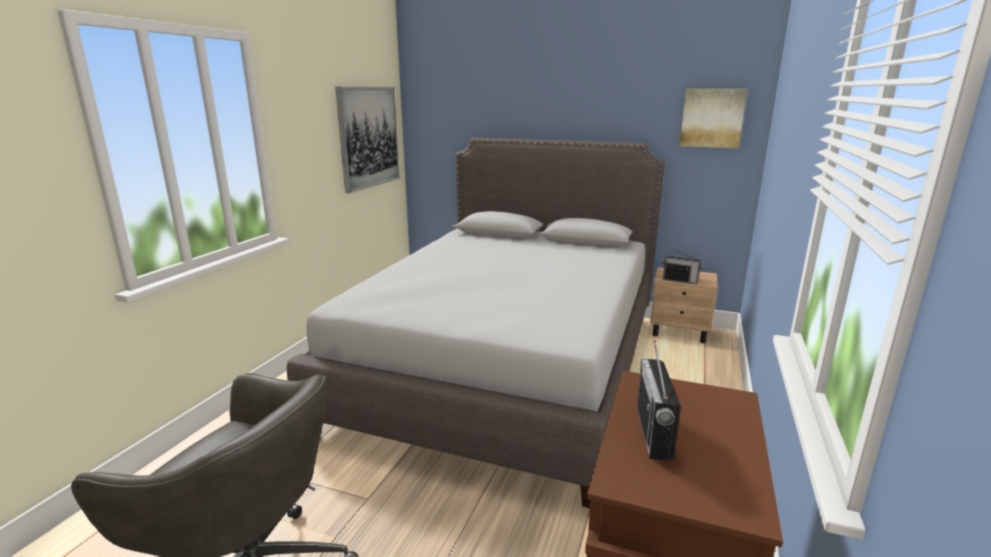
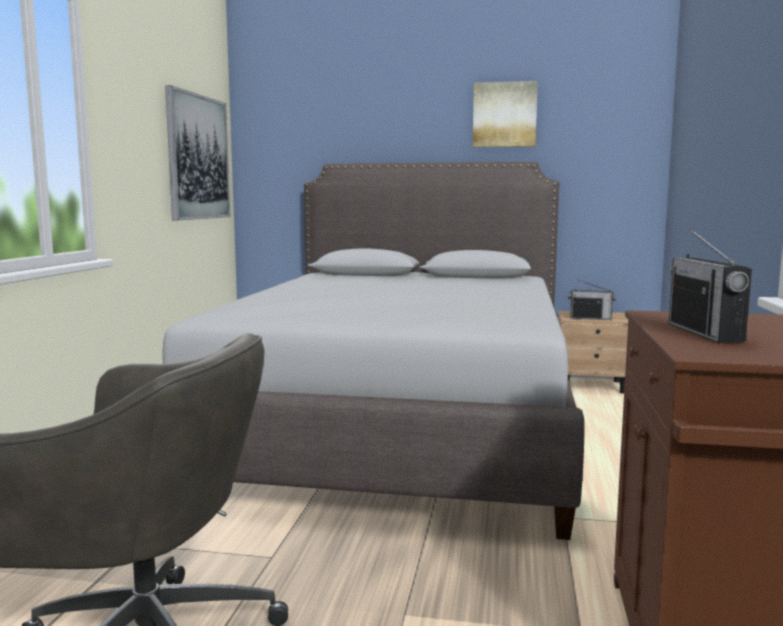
camera: 10 degrees left, 10 degrees down
(712, 118) = (607, 132): picture -> picture (504, 115)

